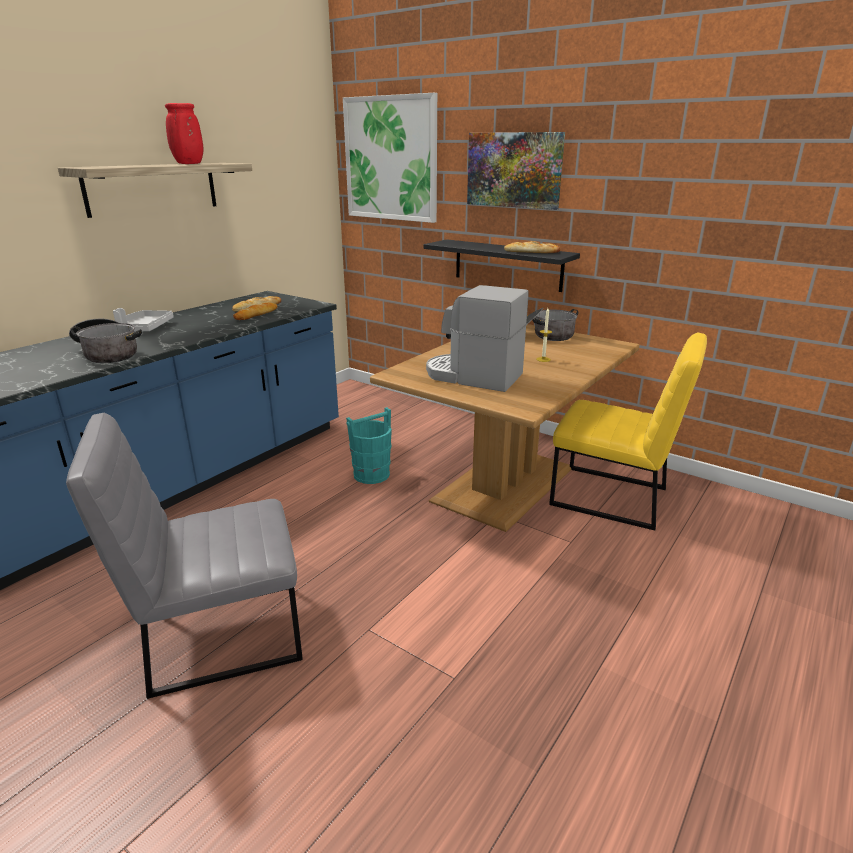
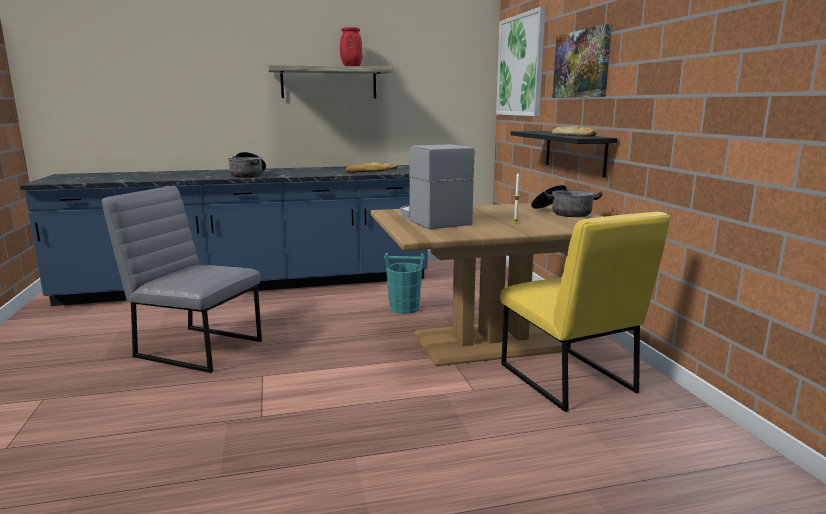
camera: 40 degrees right, 10 degrees down
(144, 329) = (293, 170): grey tray -> none

